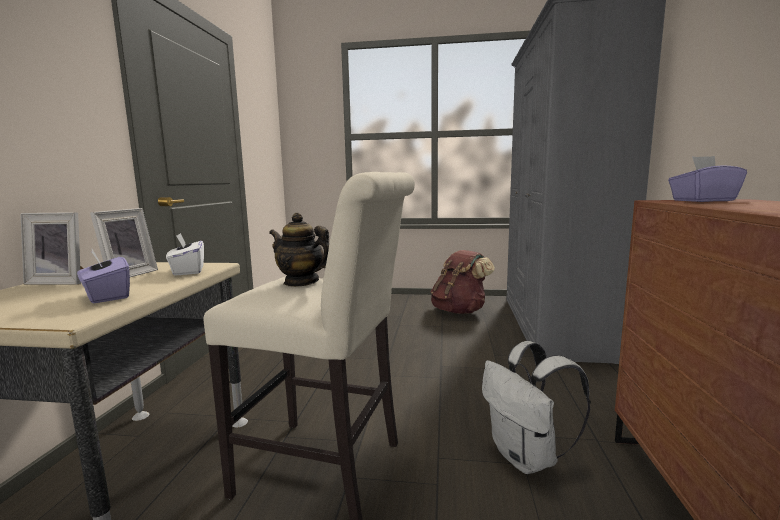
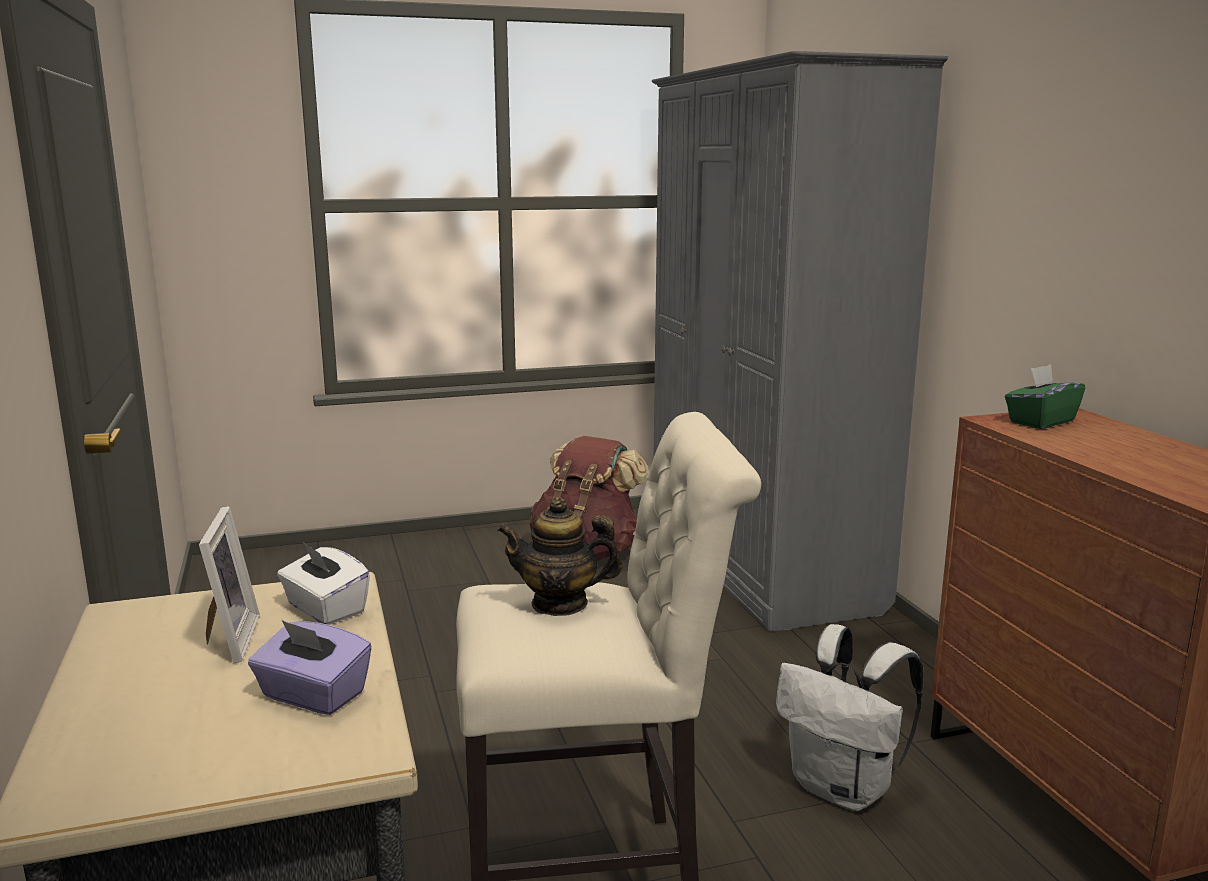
camera: 25 degrees left, 5 degrees up
(61, 281) = (126, 678): picture frame -> none
(702, 200) = (1040, 422): purple tissue box -> green tissue box

